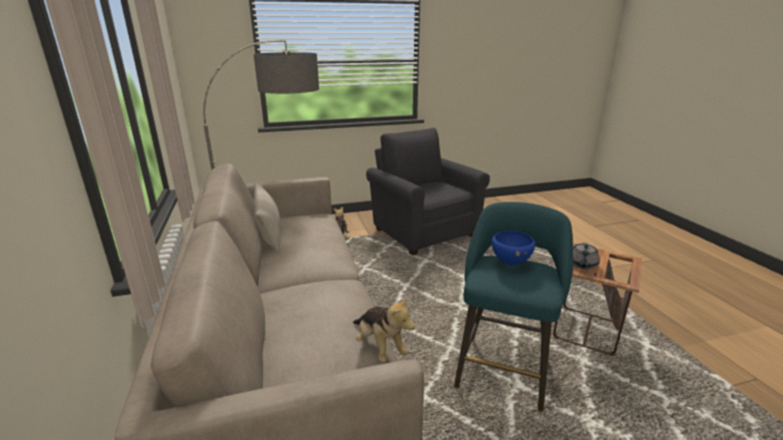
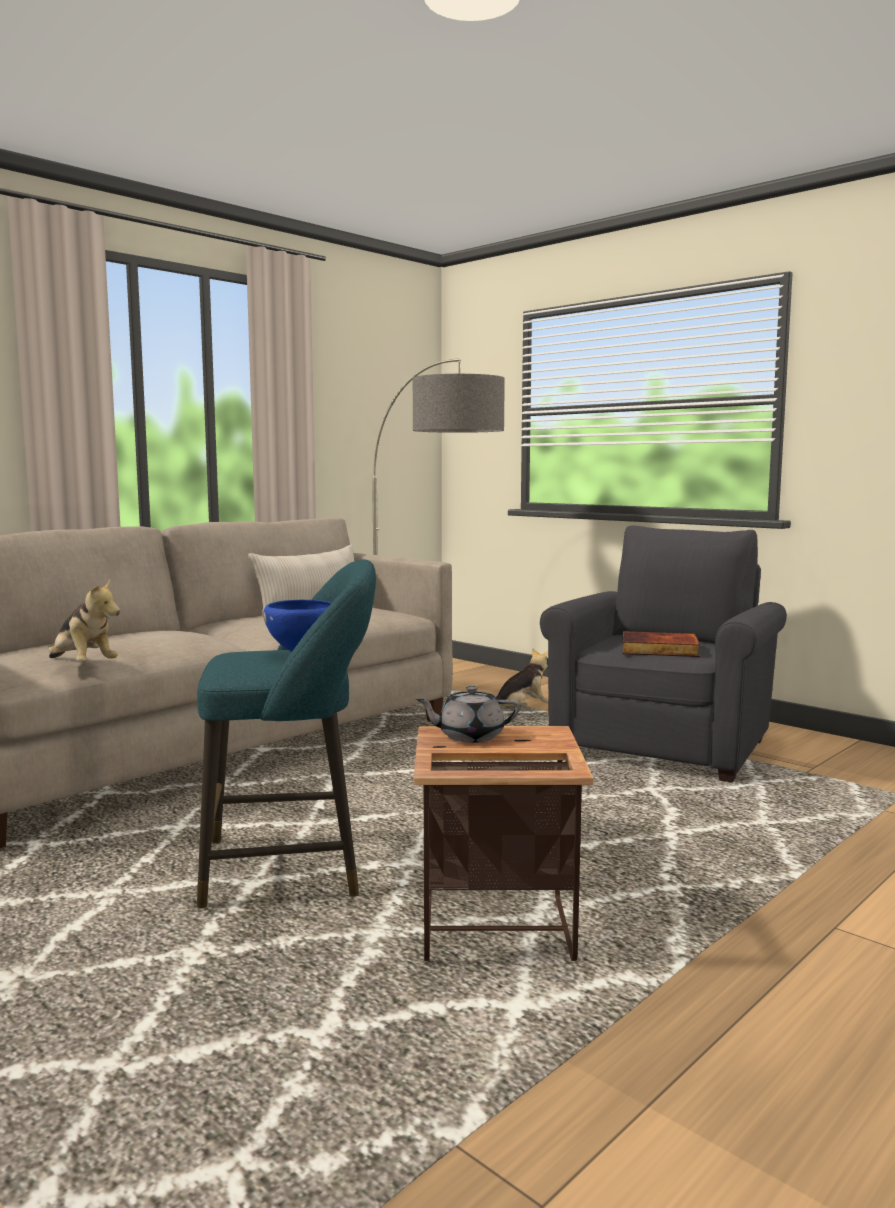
camera: 60 degrees right, 15 degrees down
(380, 347) = (83, 666): plush toy -> plush toy turned 75 degrees counterclockwise
(439, 192) = (658, 649): none -> book

